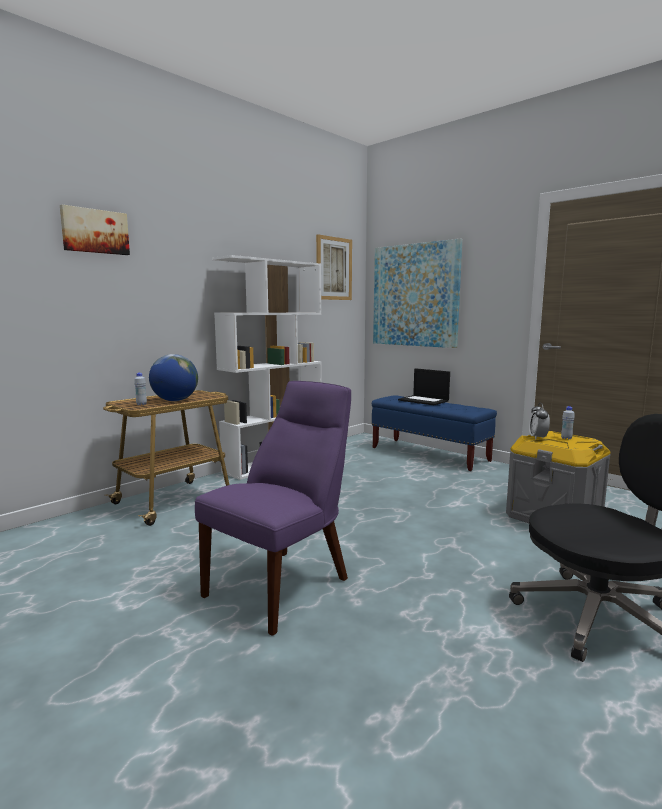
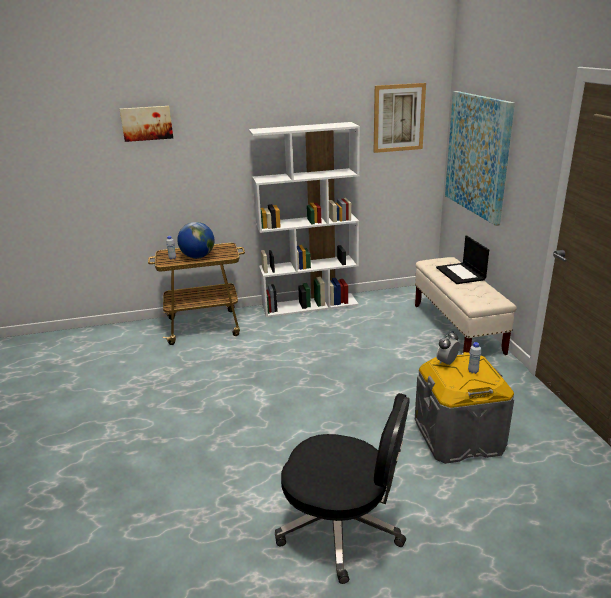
camera: 35 degrees right, 15 degrees up
(283, 585) = (190, 419): purple chair -> none
(429, 454) = (457, 329): blue bench -> beige bench

